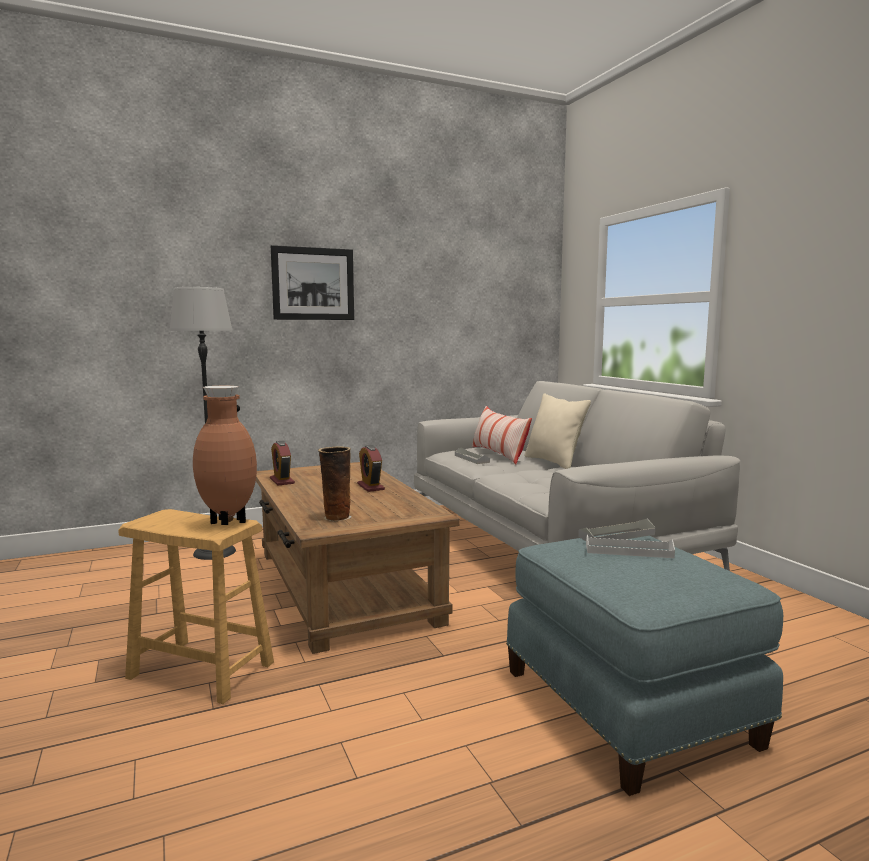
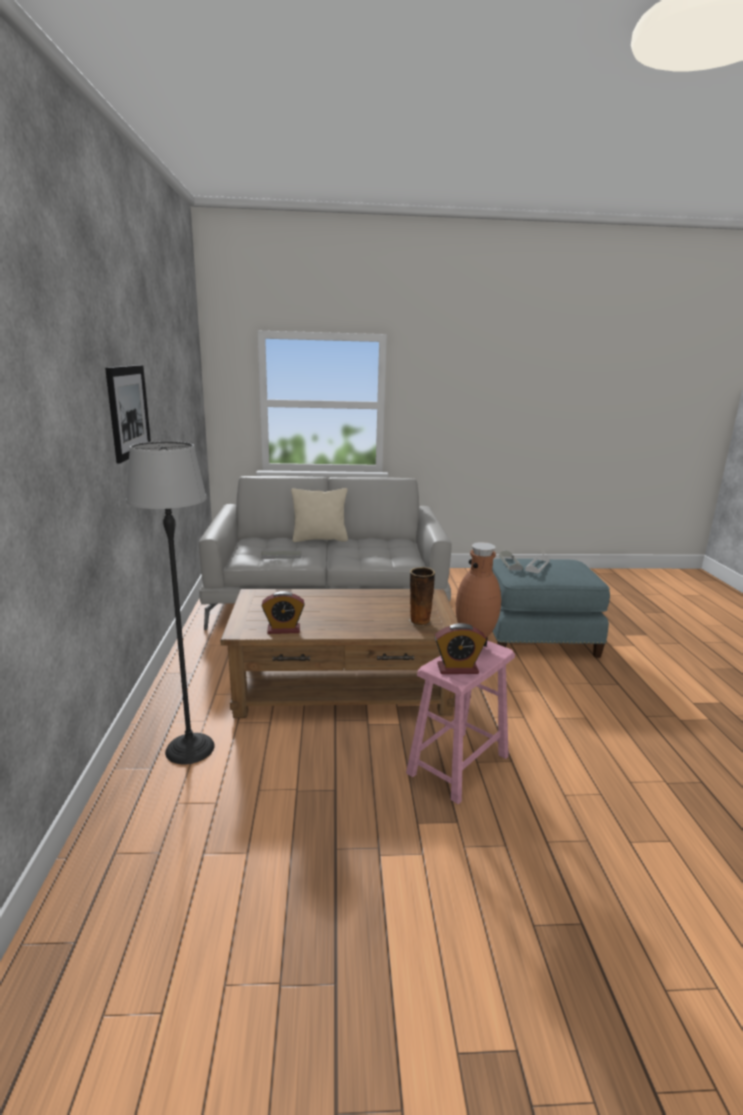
camera: 70 degrees left, 10 degrees up
(201, 670) = (458, 765): brown stool -> pink stool
(370, 487) = (341, 600): alarm clock -> alarm clock (457, 669)
(498, 454) = (278, 547): pillow -> none

